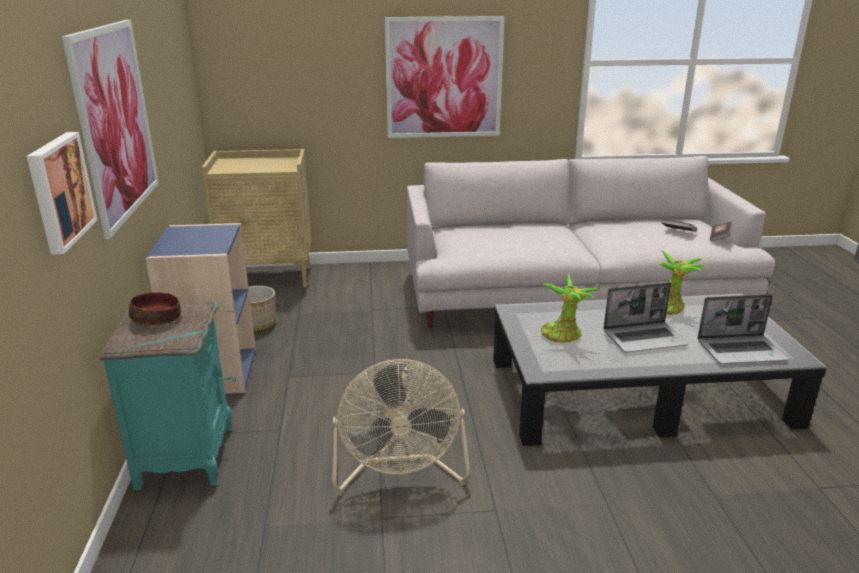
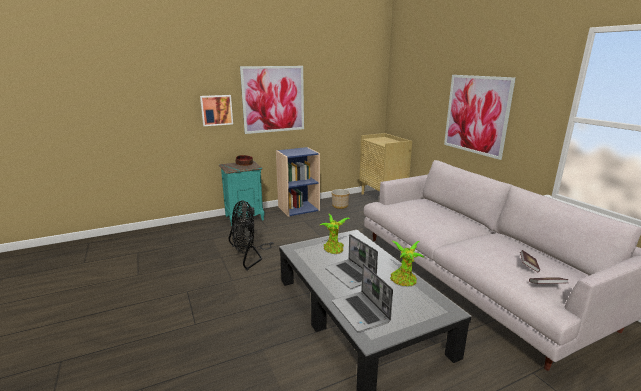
camera: 70 degrees right, 5 degrees down
(395, 472) = (249, 254): beige fan -> black fan

